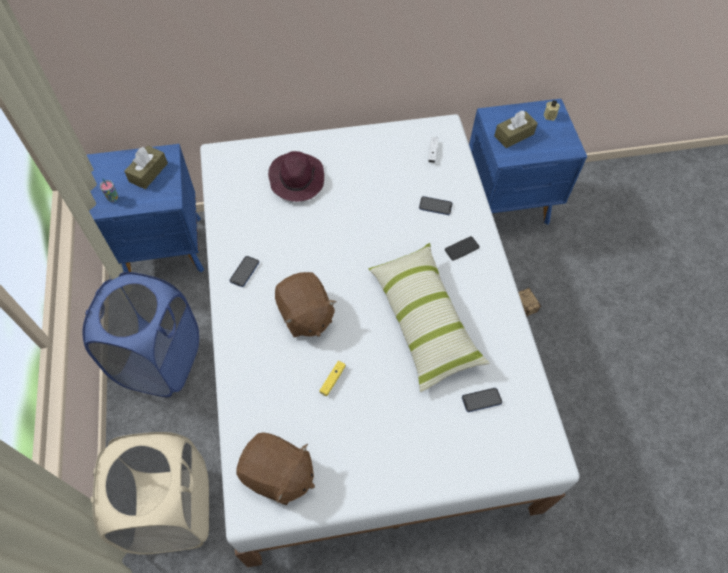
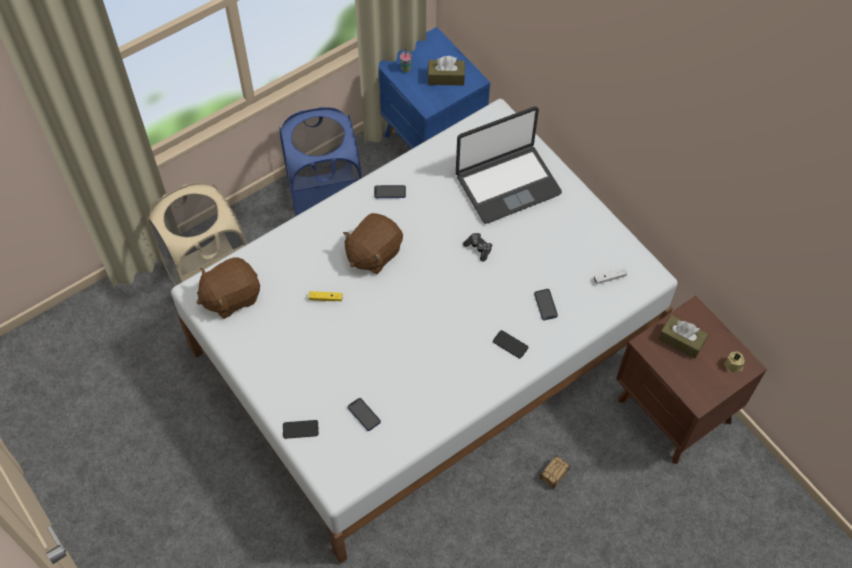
camera: 65 degrees right, 0 degrees up
(278, 475) = (231, 296): brown plush toy -> brown plush toy turned 60 degrees clockwise
(296, 179) = (507, 184): purple hat -> laptop
(350, 229) = (478, 248): none -> game controller
(423, 321) = (415, 343): pillow -> none
(473, 468) = (300, 429): none -> phone
(507, 204) = (673, 413): blue nightstand -> brown nightstand

